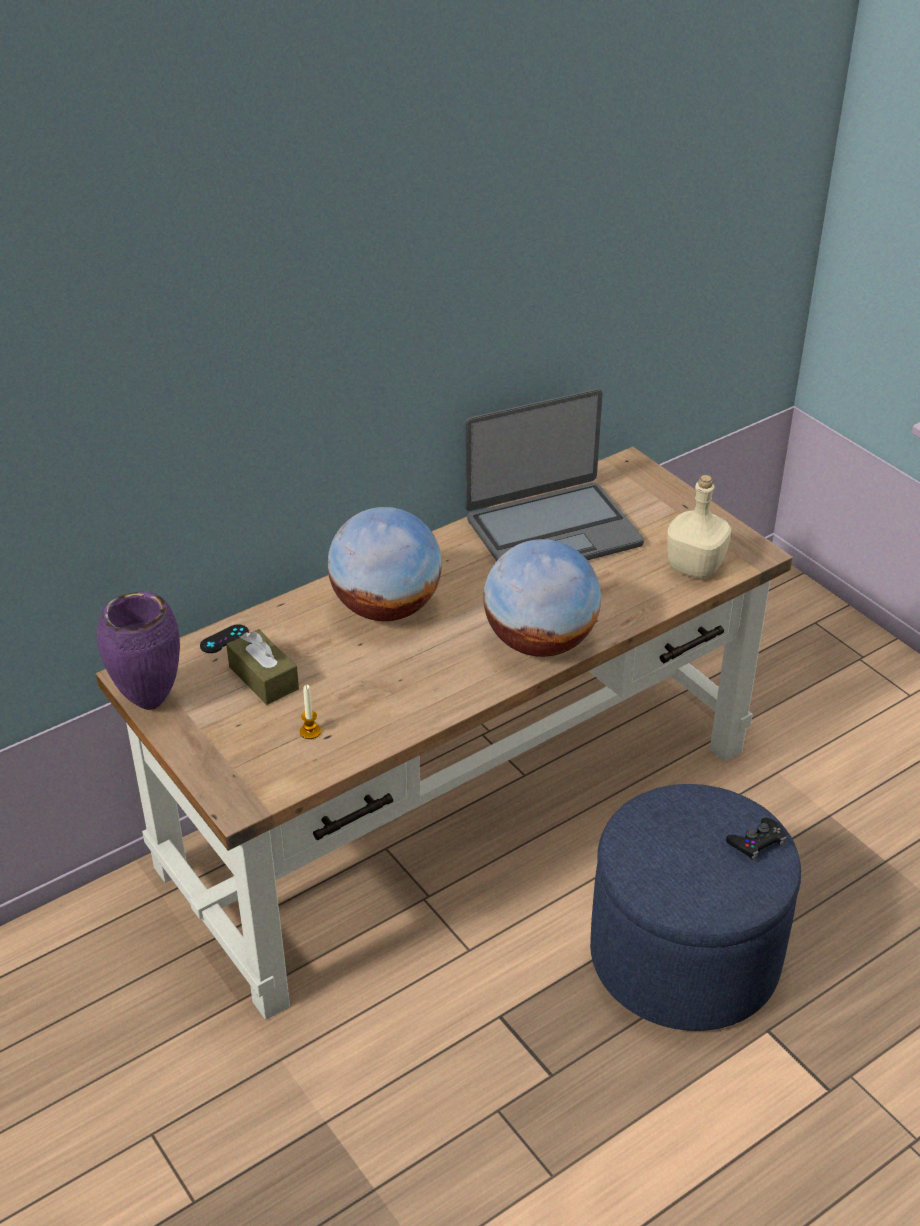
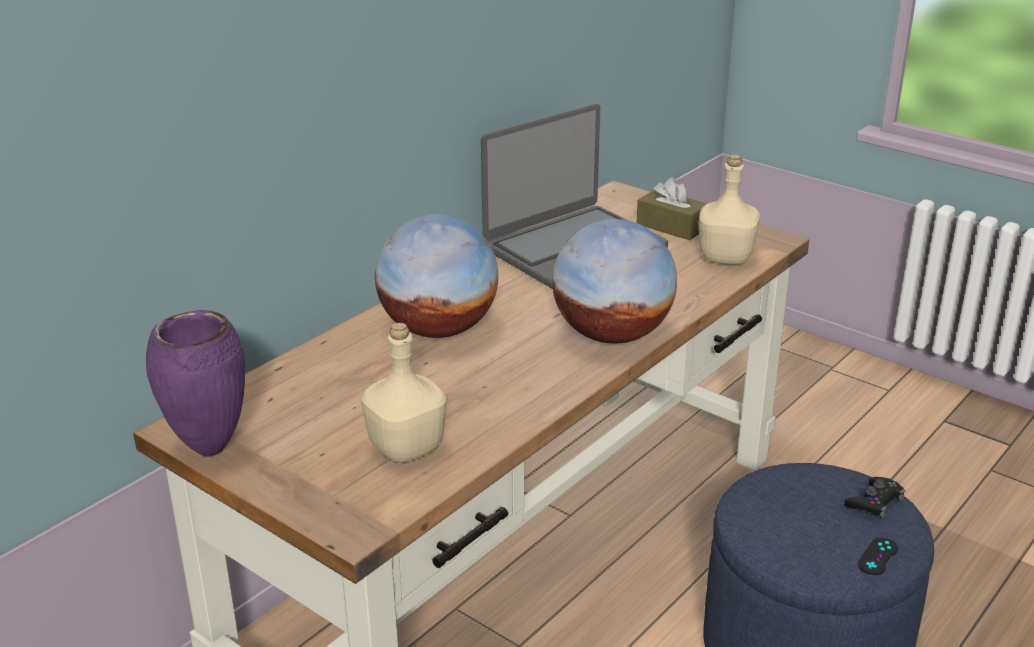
camera: 15 degrees left, 10 degrees down
(224, 639) = (273, 380): black game controller -> black game controller (878, 556)
(263, 678) = (333, 407): brown tissue box -> brown tissue box (671, 226)
(310, 732) = (407, 447): candle -> beige bottle

